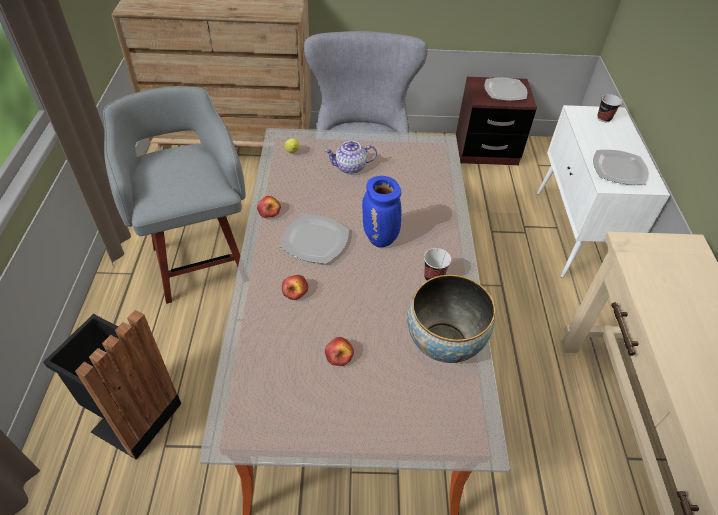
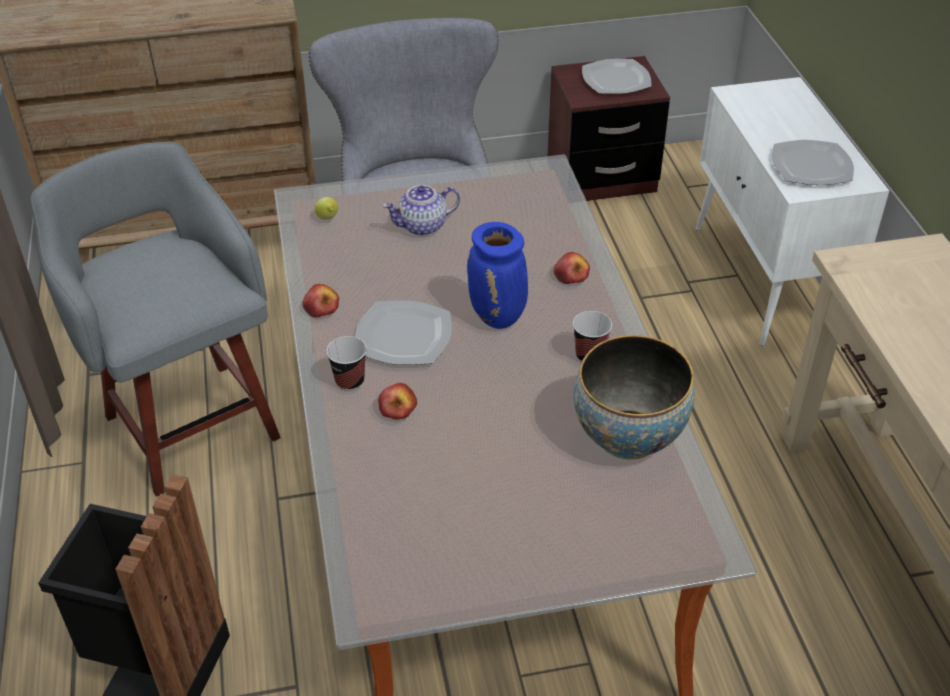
camera: 10 degrees left, 5 degrees down
(339, 355) = (488, 479): apple -> apple (571, 275)
(604, 118) = (773, 97): cup -> cup (349, 381)

